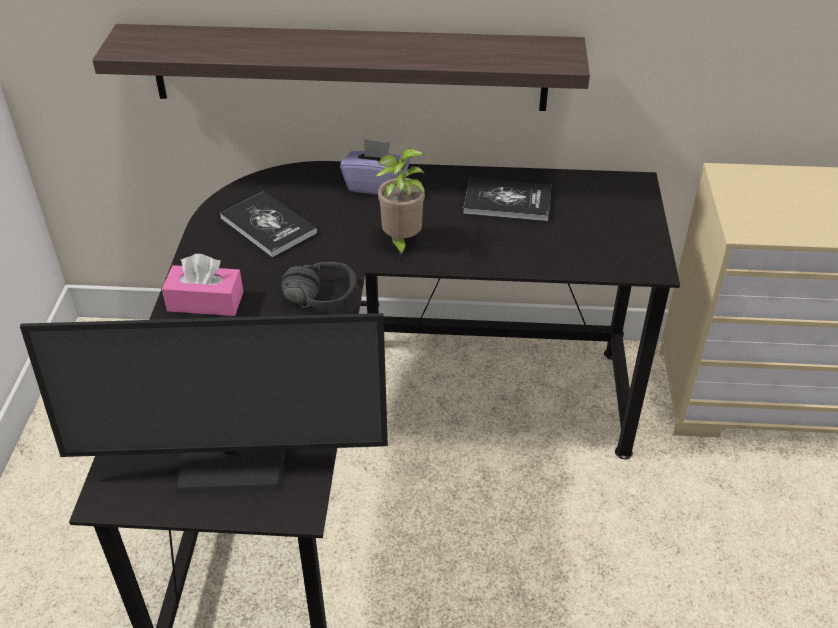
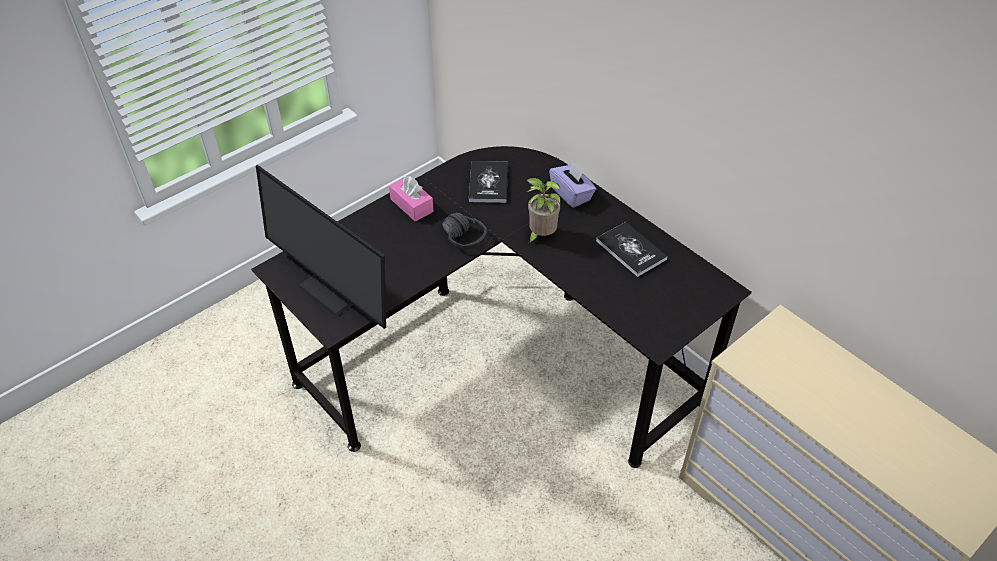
camera: 45 degrees right, 5 degrees up
(349, 67) = (589, 112): shelf -> none

